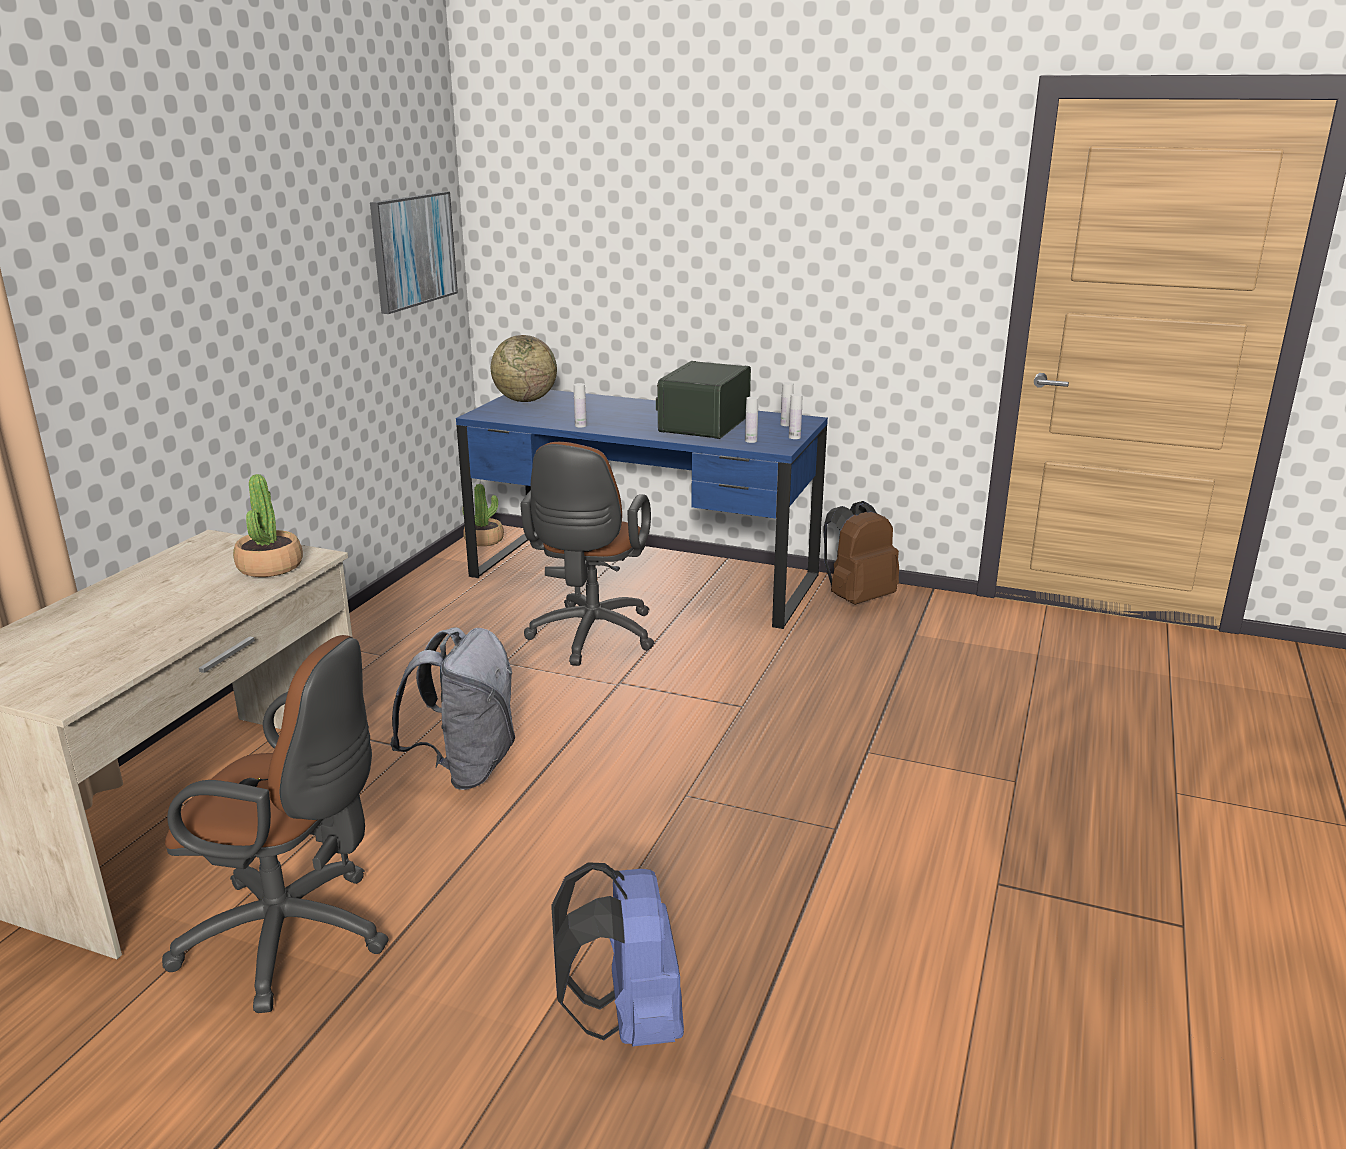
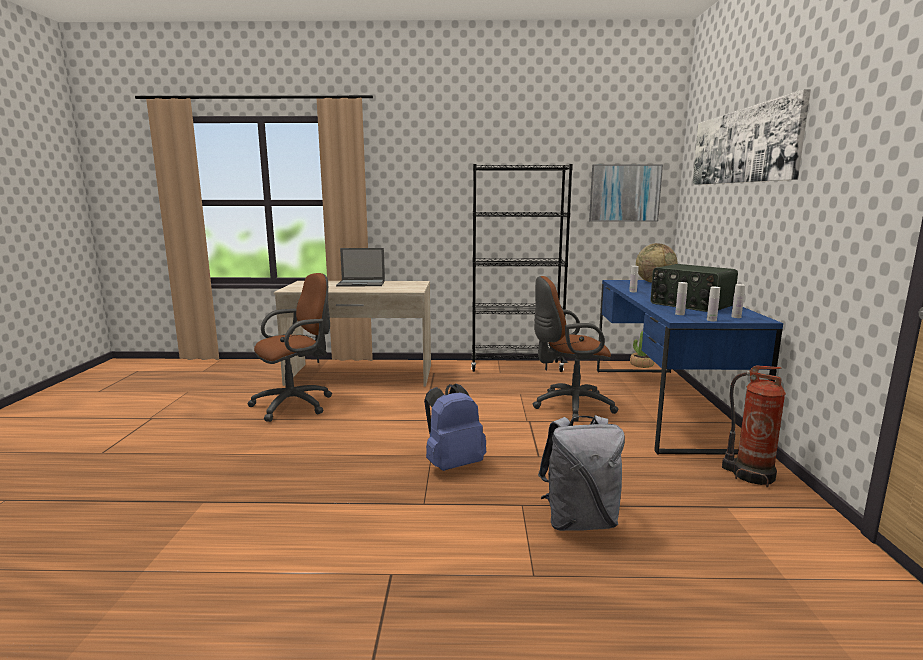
camera: 70 degrees right, 10 degrees down
(123, 598) = (362, 283): none -> laptop
(270, 566) = (400, 288): potted plant -> none
(295, 938) = (297, 404): brown office chair -> brown office chair turned 120 degrees counterclockwise
(367, 633) = (516, 366): none -> black bookcase
(465, 768) = (421, 405): grey backpack -> grey backpack (579, 521)
(627, 1019) = (252, 471): blue backpack -> blue backpack (452, 464)
(665, 183) = (742, 146): none -> picture
(703, 424) = (690, 305): radio -> radio turned 135 degrees counterclockwise
(857, 598) = (750, 475): brown backpack -> fire extinguisher

